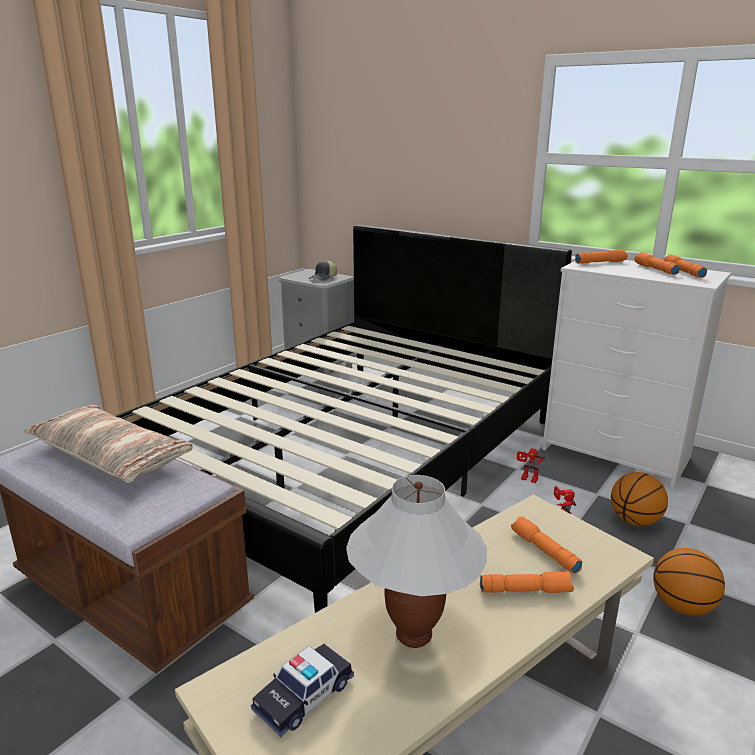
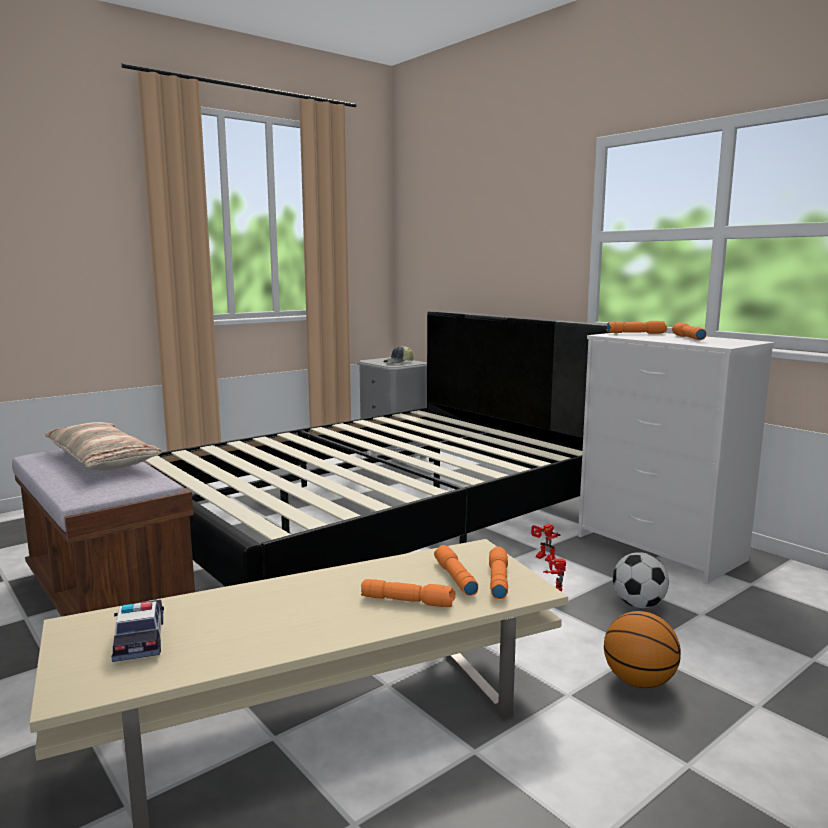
camera: 15 degrees right, 10 degrees down
(304, 696) = (140, 639): toy car -> toy car turned 105 degrees clockwise
(414, 635) = (272, 616): white table lamp -> none
(635, 521) = (639, 605): basketball -> football
(682, 272) = (716, 340): orange flashlight -> orange flashlight (497, 580)

